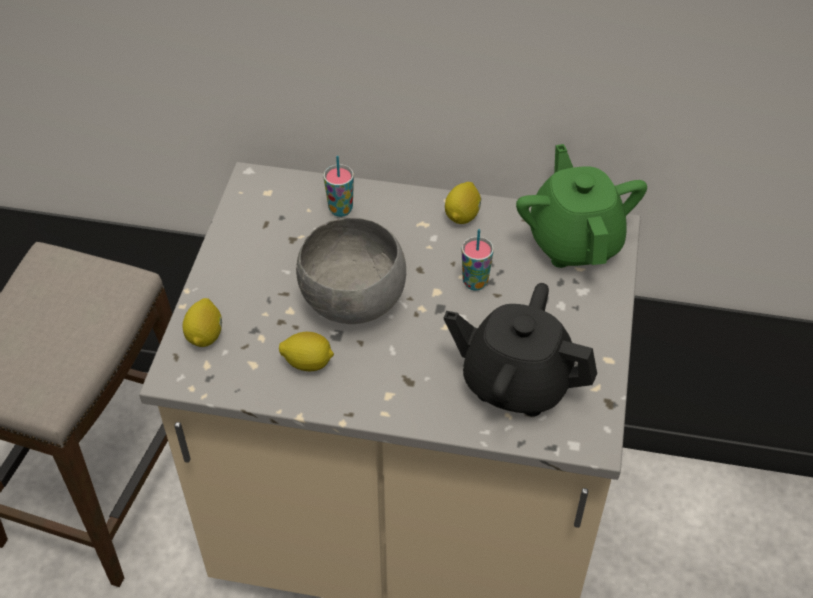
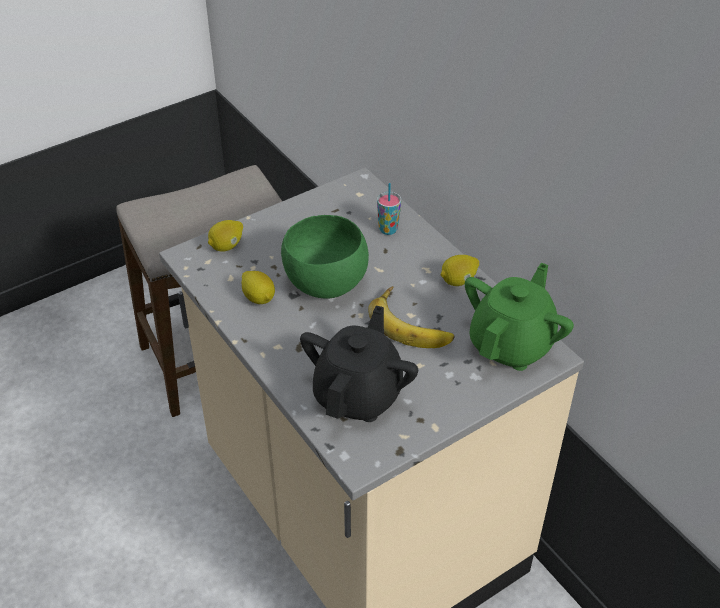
camera: 45 degrees right, 5 degrees down
(352, 304) = (324, 285): grey bowl -> green bowl
(475, 282) = (412, 323): cup -> banana
(515, 382) = (358, 394): black teapot -> black teapot turned 45 degrees clockwise

